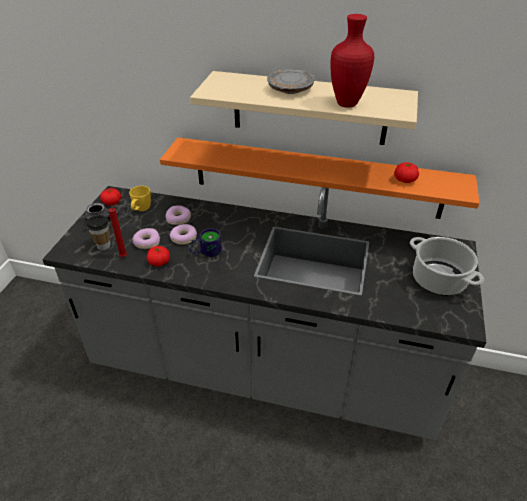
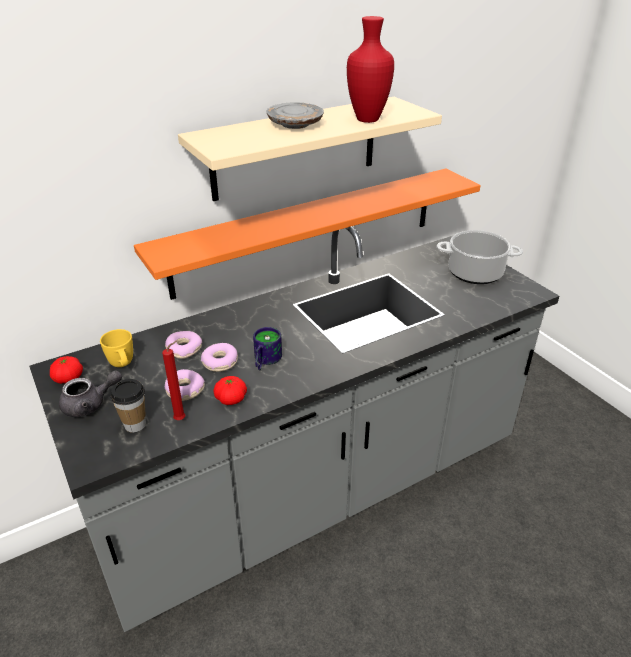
camera: 45 degrees left, 5 degrees down
(405, 180) = (409, 191): tomato -> none

